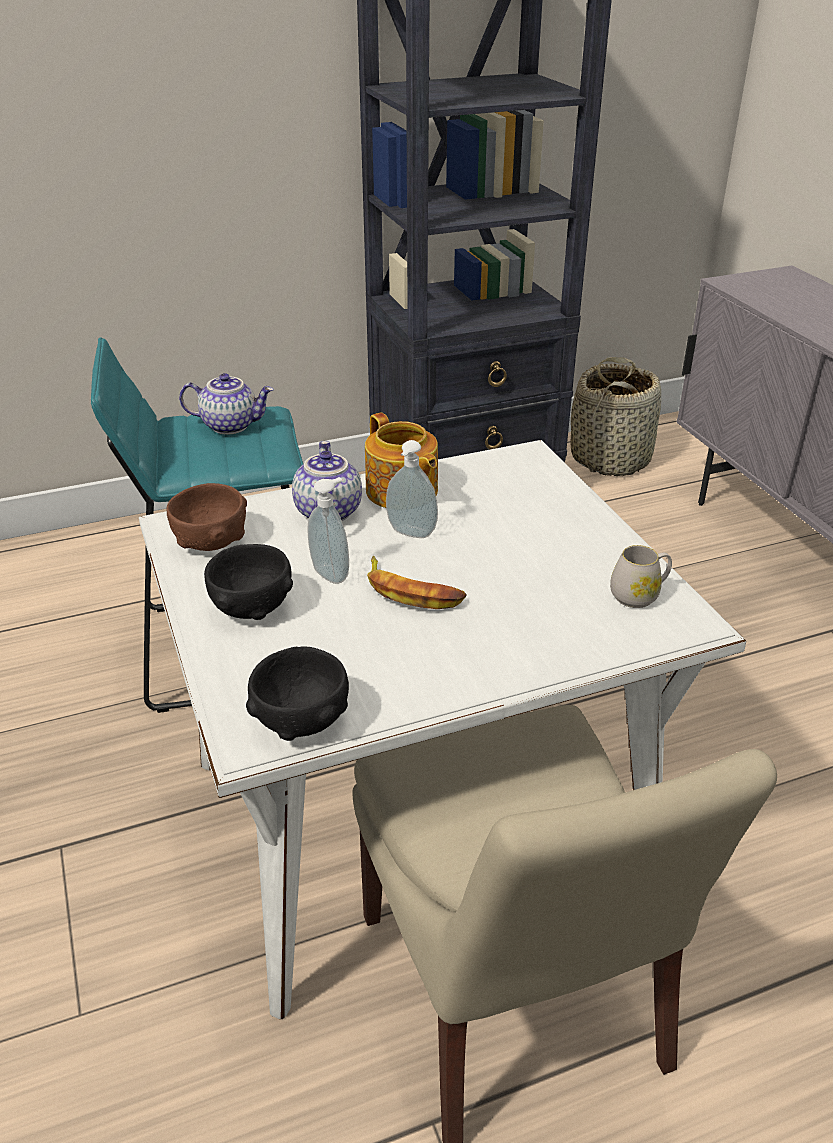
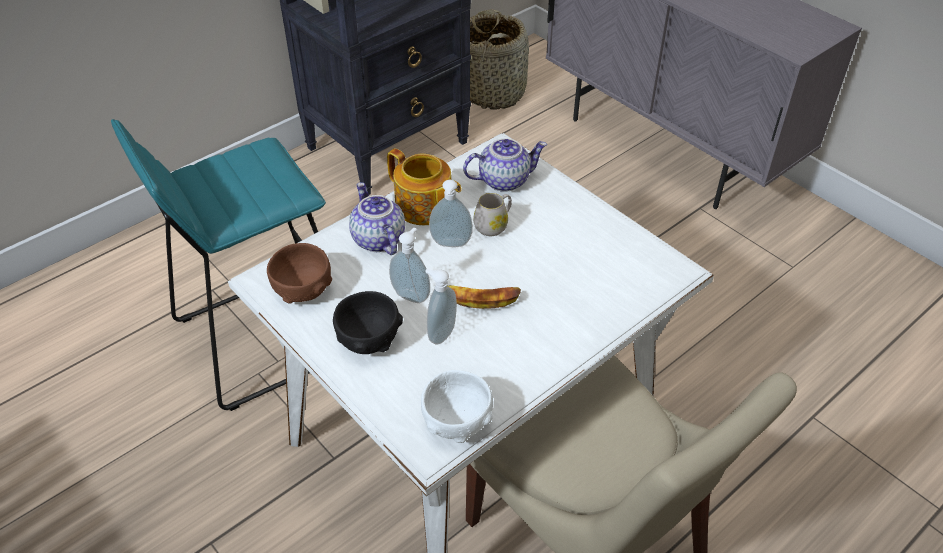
camera: 20 degrees left, 10 degrees up
(231, 425) = (240, 167): teapot -> teapot (504, 180)
(302, 720) = (457, 422): black bowl -> white bowl
(341, 620) = (440, 333): none -> soap dispenser
(639, 595) = (633, 257): white mug -> white mug (494, 225)

